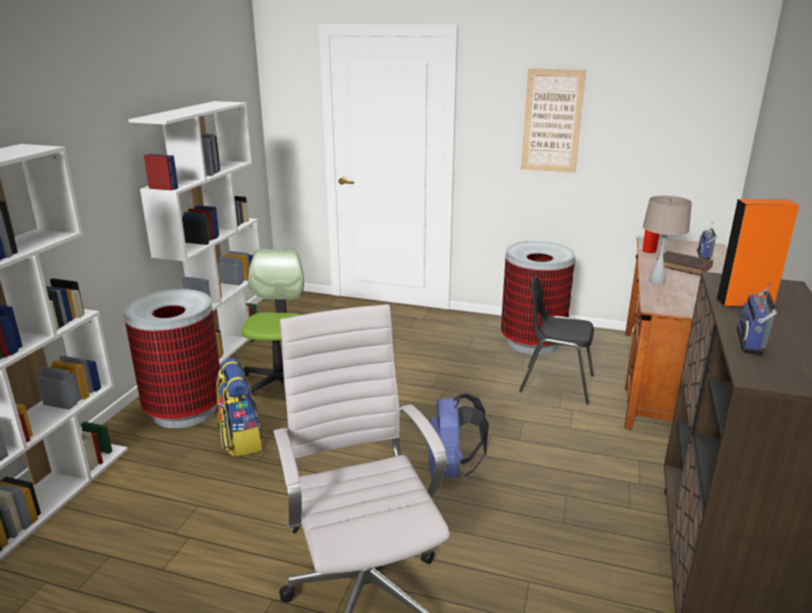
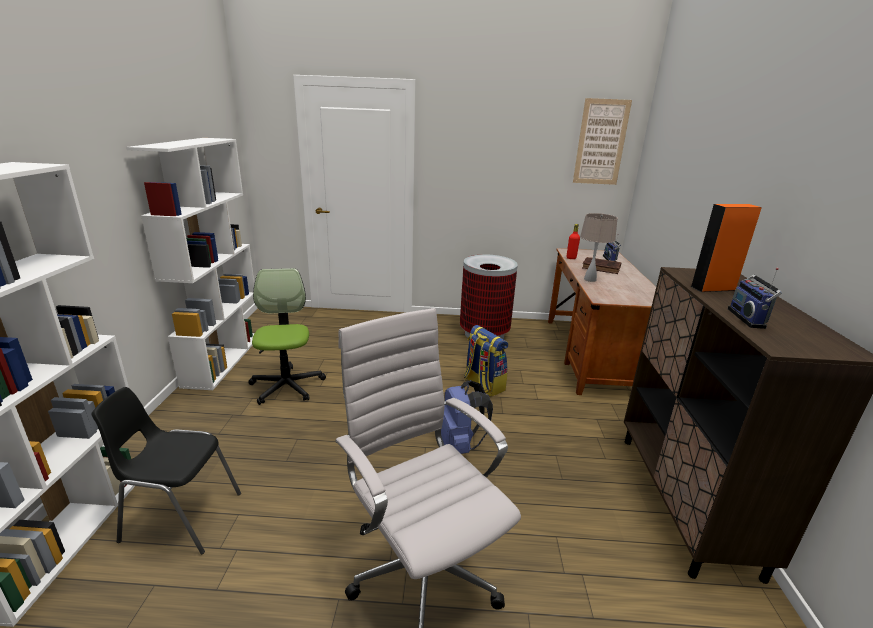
camera: 15 degrees left, 0 degrees up
(184, 410) = (201, 421): trash can -> none
(241, 439) = (264, 443): backpack -> backpack (483, 385)
(552, 121) = (492, 159): picture -> picture (601, 142)
(555, 384) = (513, 364): black chair -> black chair (181, 517)

